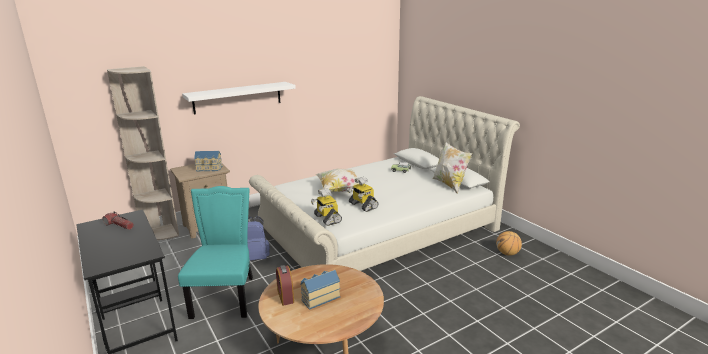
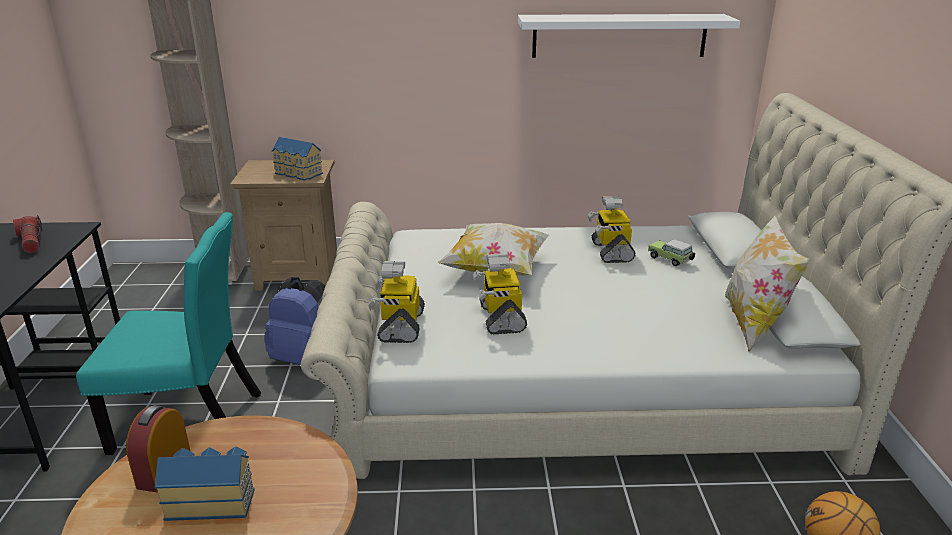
camera: 30 degrees right, 5 degrees up
(225, 298) = (186, 420): turquoise chair -> turquoise chair turned 60 degrees clockwise
(238, 97) = (380, 46): white shelf -> white shelf (619, 35)
(376, 173) = (610, 251): none -> toy robot

